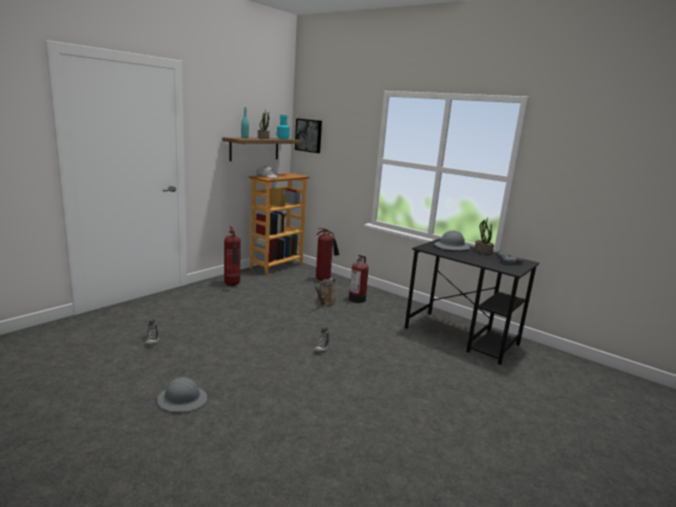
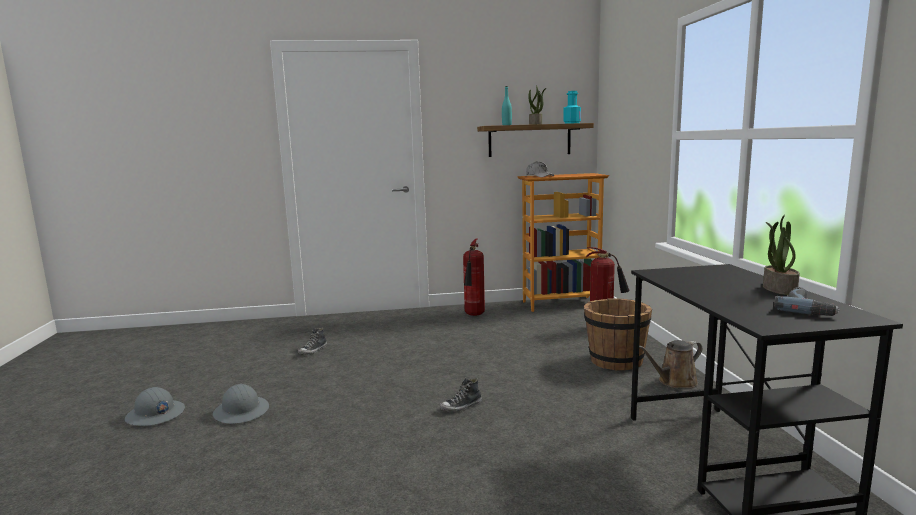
camera: 45 degrees right, 5 degrees down
(309, 135) = (610, 115): picture -> none
(325, 303) = (556, 356): brown watering can -> brown watering can (674, 382)
(357, 299) = (615, 361): fire extinguisher -> brown bucket
(451, 247) = (719, 277): grey hard hat -> grey hard hat (155, 415)

